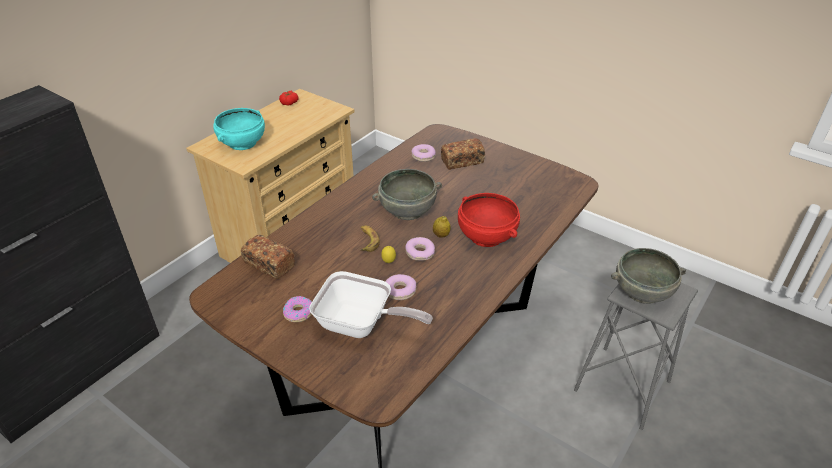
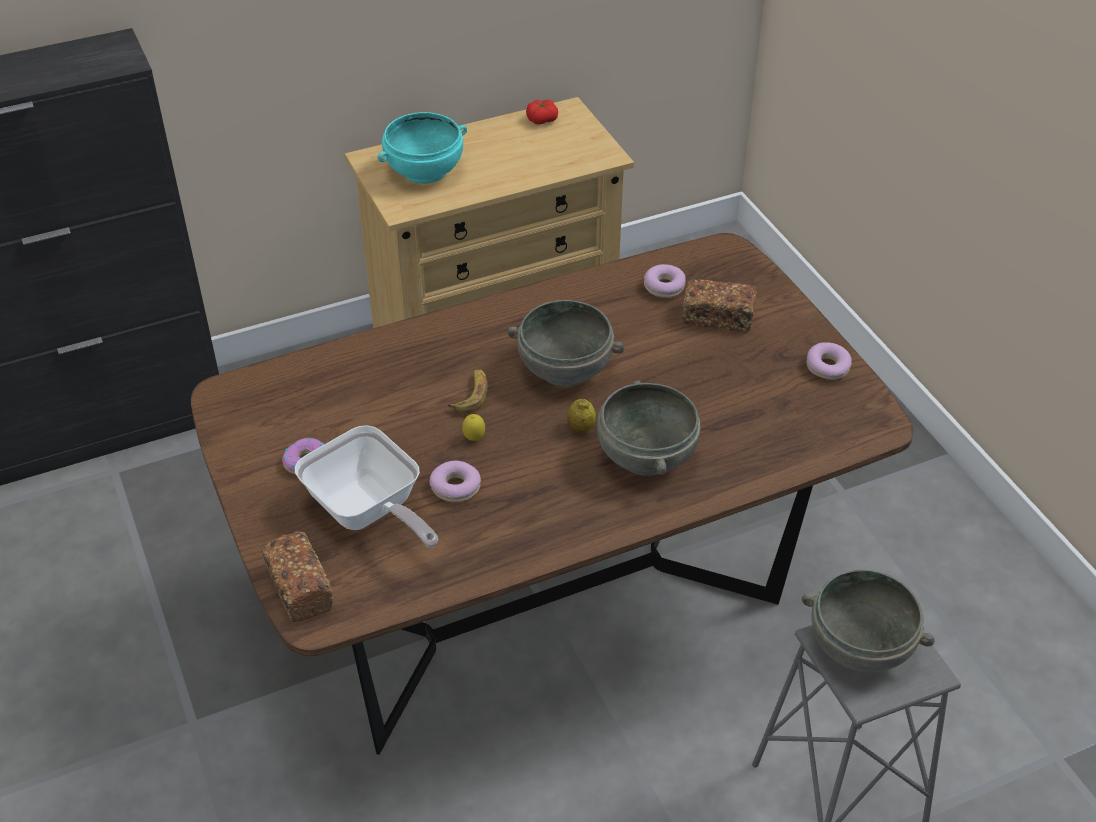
camera: 30 degrees right, 5 degrees up
(269, 264) = (319, 379): bread -> bread (299, 588)
(420, 253) = (528, 443): donut -> donut (827, 367)
(485, 236) = (644, 456): red bowl -> grey bowl

